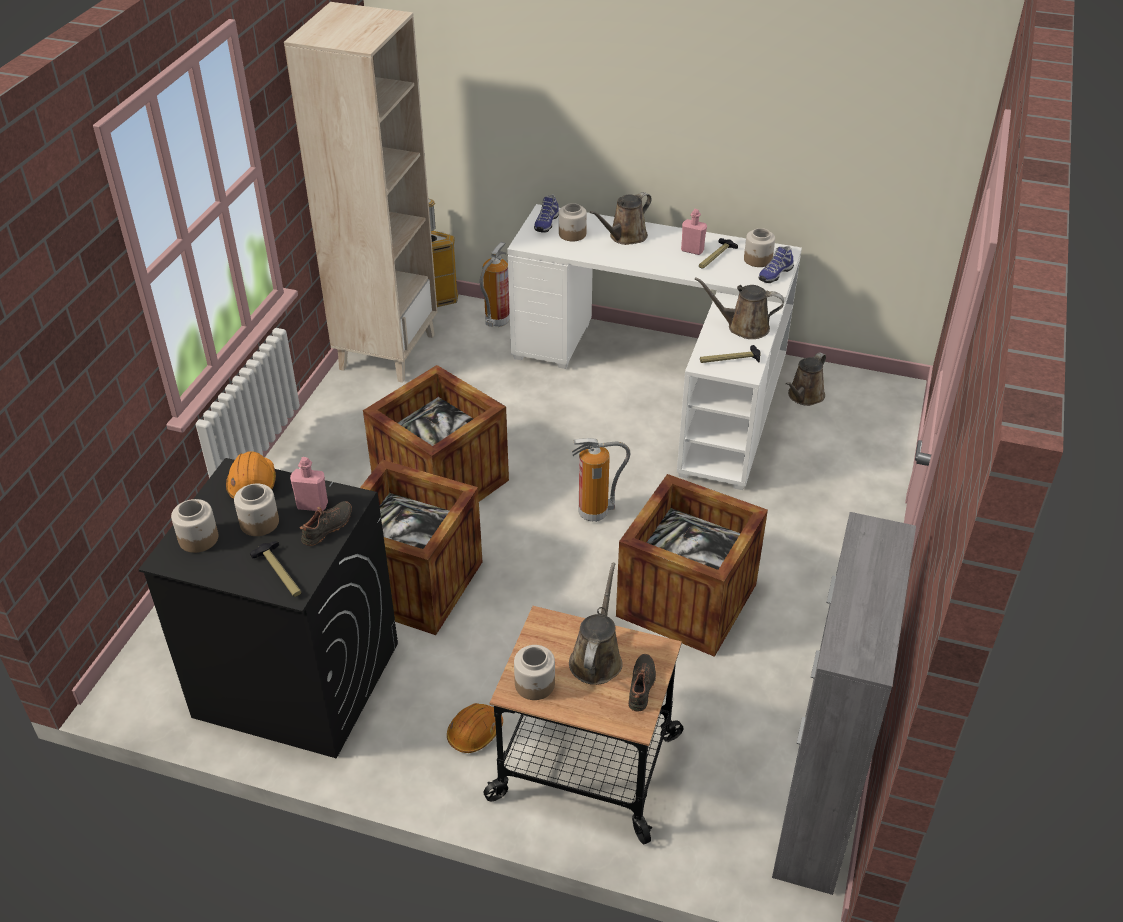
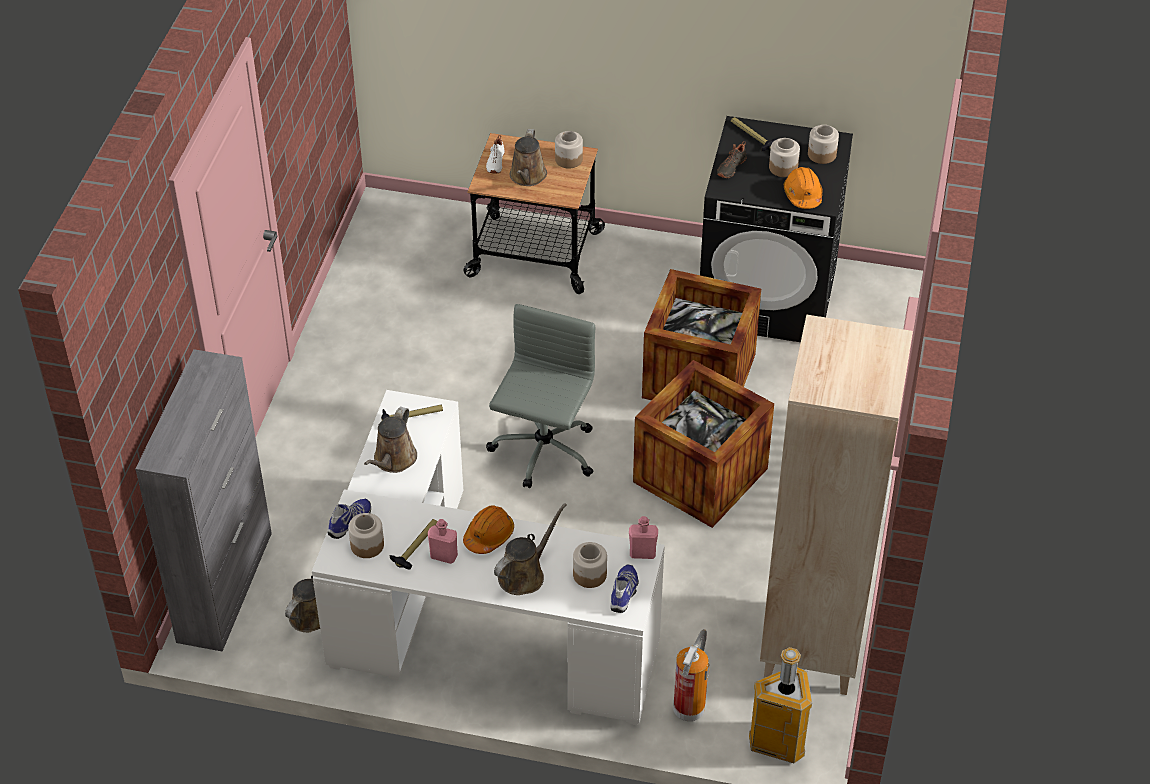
camera: 175 degrees right, 5 degrees up
(312, 505) = (749, 182): pink bottle -> pink bottle (642, 553)
(475, 733) = (619, 269): orange hard hat -> orange hard hat (489, 535)
(595, 513) = (543, 452): fire extinguisher -> grey office chair
(642, 686) = (495, 162): black shoe -> white shoe
(686, 600) = (457, 376): crate -> none
(743, 327) = (393, 460): brown watering can -> brown watering can turned 105 degrees clockwise
(816, 806) = (370, 241): grey cabinet -> grey cabinet (225, 586)

